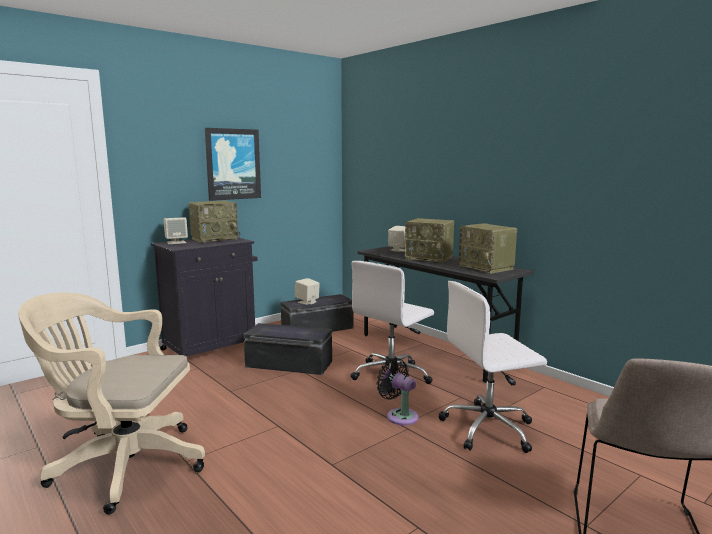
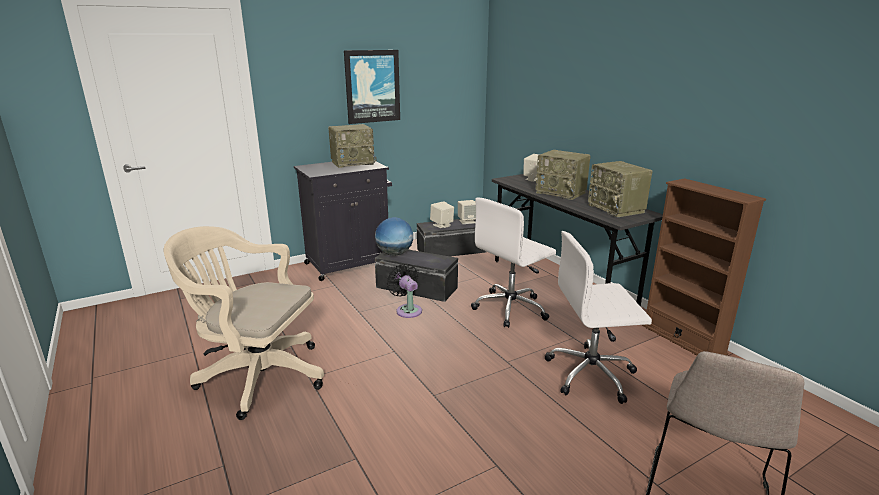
camera: 10 degrees right, 10 degrees up
(176, 242) = (316, 166): beige speaker -> beige speaker (467, 221)
(264, 329) = (394, 254): none -> globe
(399, 415) = (508, 352): black fan -> black fan (407, 310)
(564, 390) = (683, 339): none -> brown bookcase

